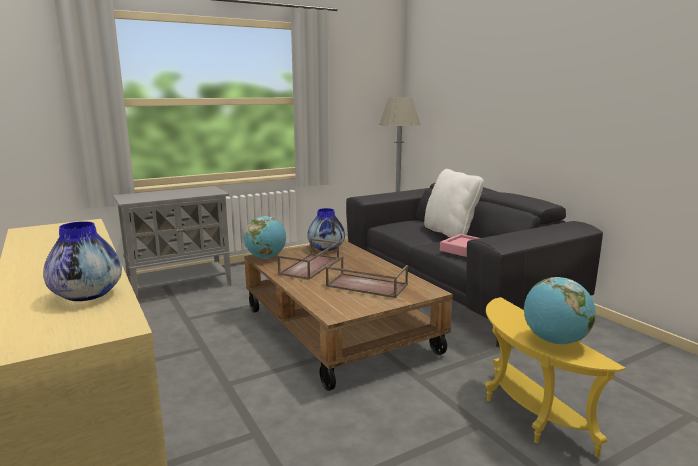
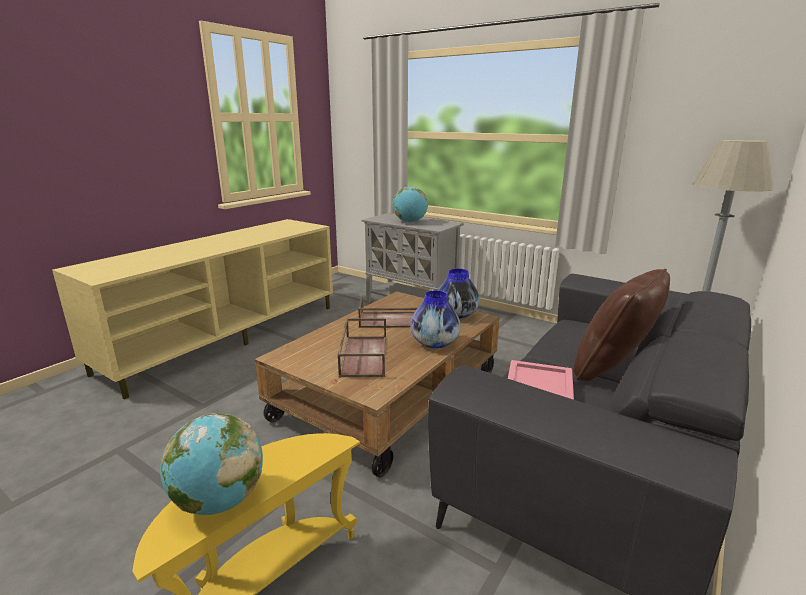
camera: 65 degrees right, 5 degrees up
(88, 295) = (158, 260): vase -> vase (435, 343)
(266, 257) = (400, 299): globe -> globe (410, 222)
(450, 233) = (613, 369): white pillow -> brown pillow

